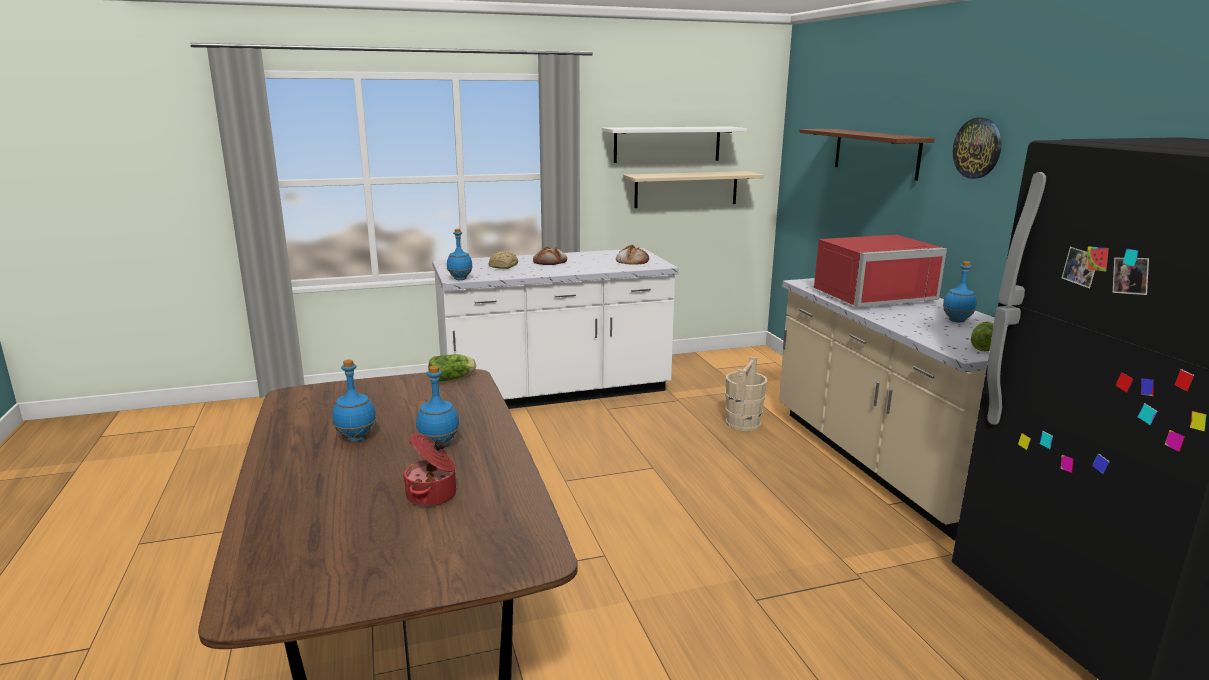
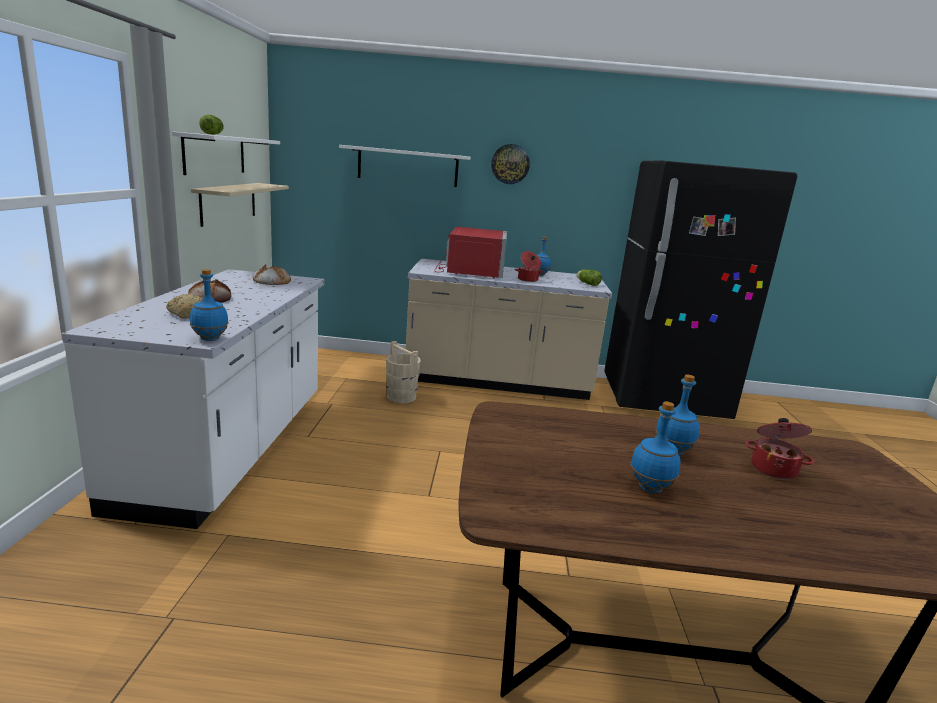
camera: 70 degrees left, 0 degrees up
(453, 378) = (501, 418): lettuce -> lettuce (213, 134)
(876, 153) = (408, 166): brown shelf -> white shelf
(900, 319) = (528, 280): none -> cooking pot

